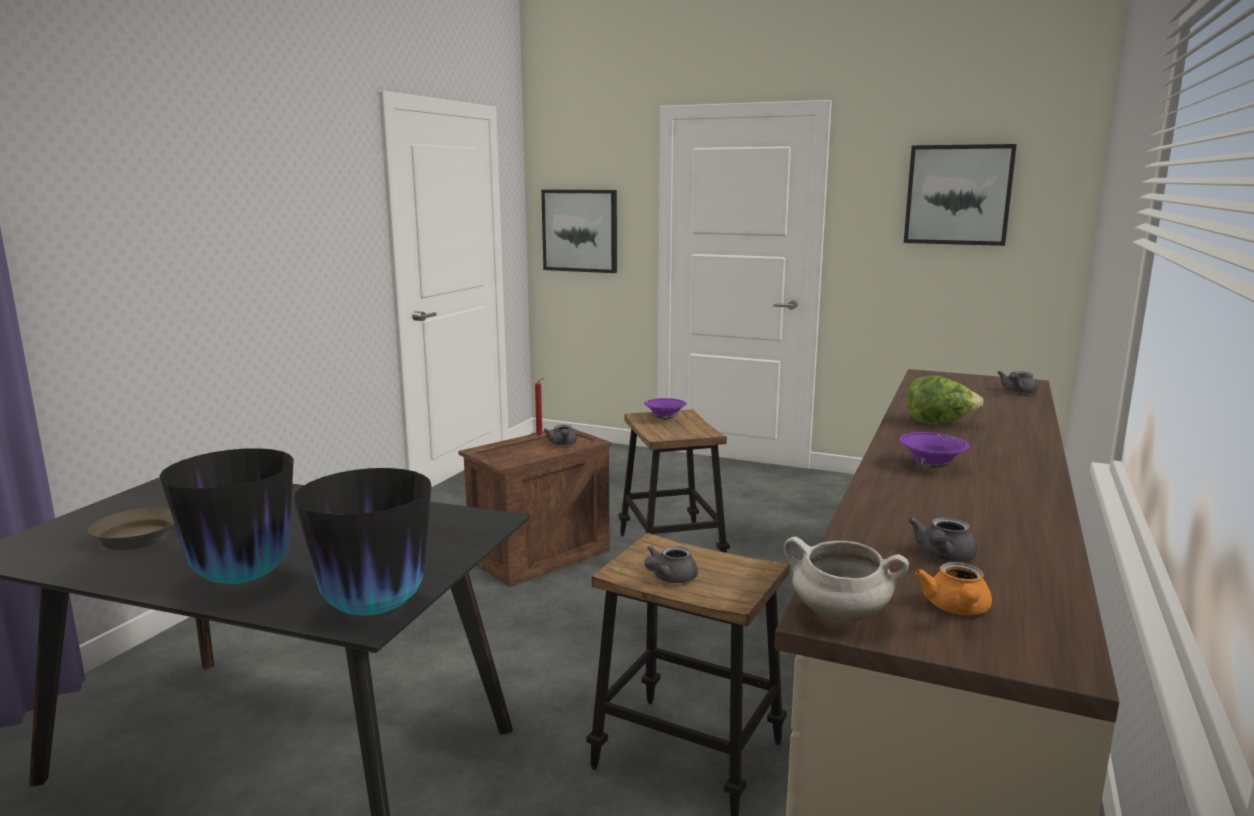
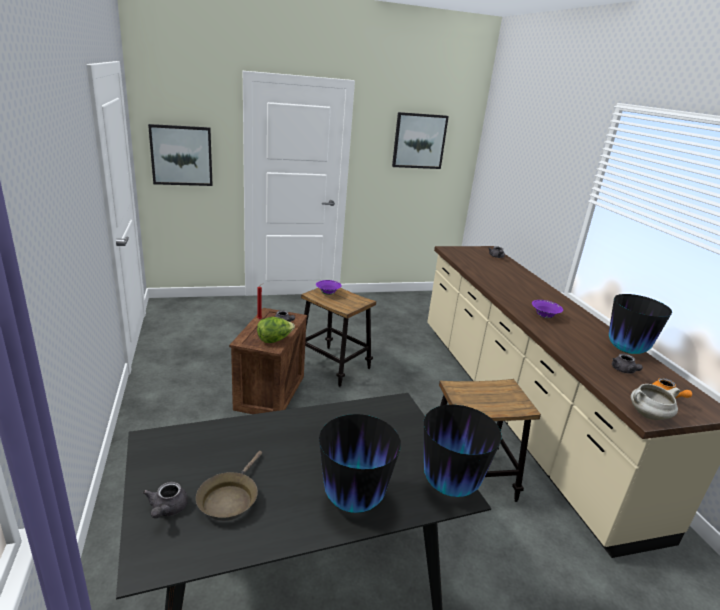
camera: 40 degrees left, 10 degrees up
(669, 578) = (487, 405): grey teapot -> grey teapot (167, 509)
(939, 423) = (505, 286): lettuce -> lettuce (274, 340)
(1028, 537) = (626, 350): none -> vase

